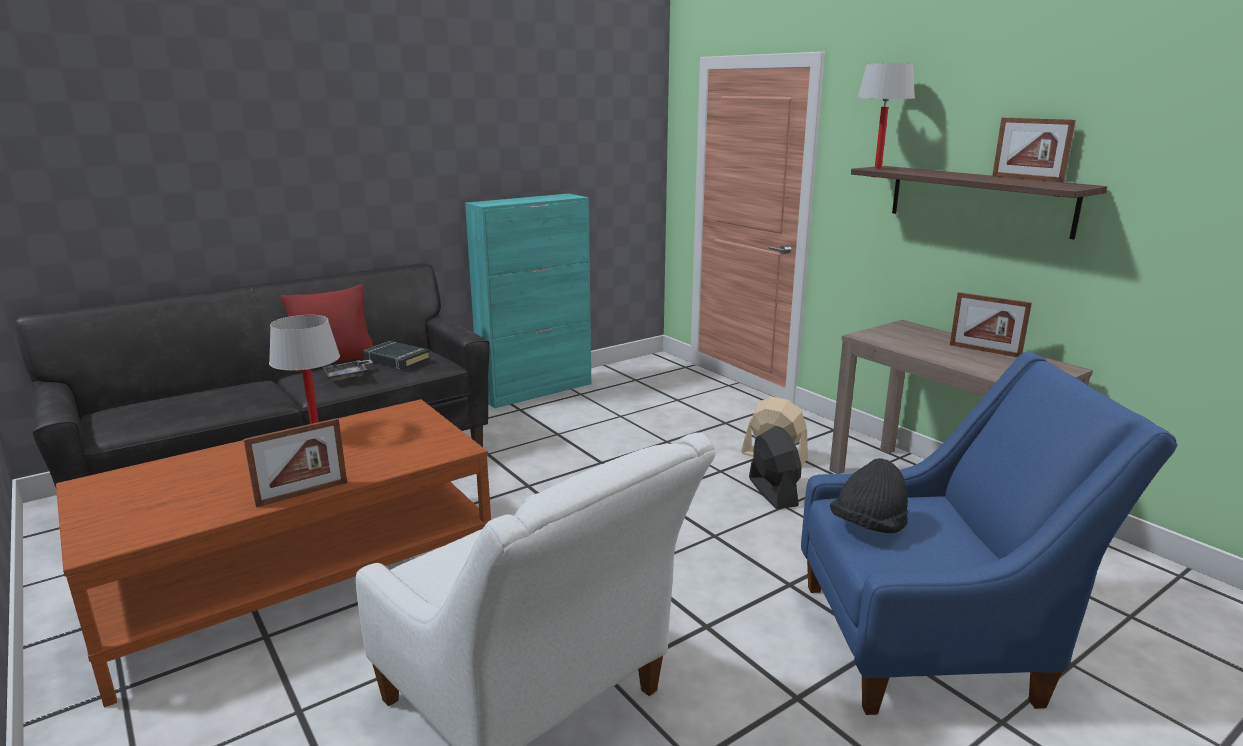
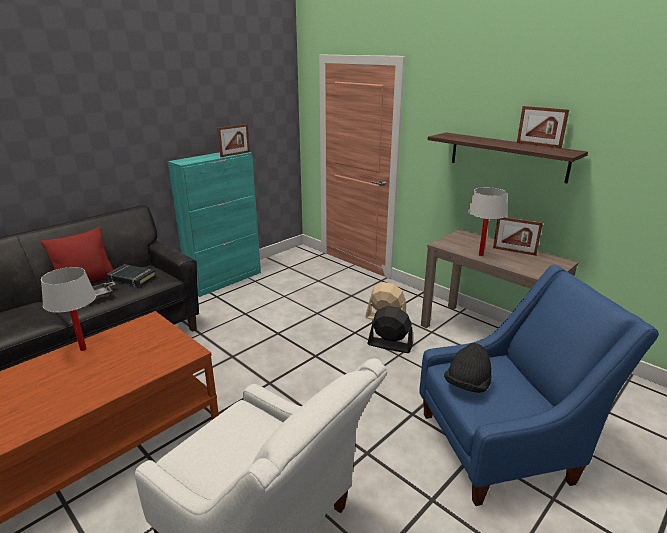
camera: 10 degrees left, 5 degrees up
(302, 494) = (82, 406): picture frame -> picture frame (235, 154)
(772, 492) = (389, 345): black fan -> black fan turned 45 degrees counterclockwise
(877, 168) = (444, 135): white table lamp -> white table lamp (480, 255)

